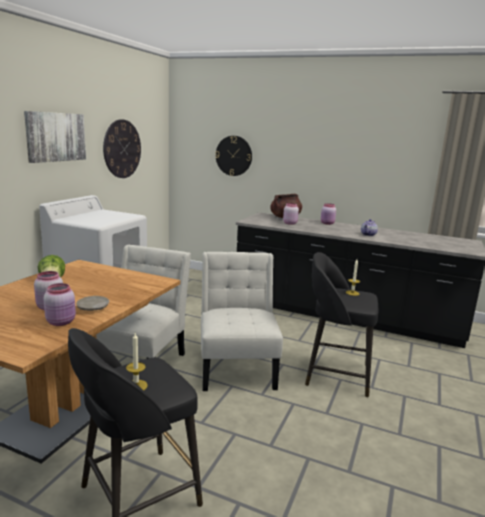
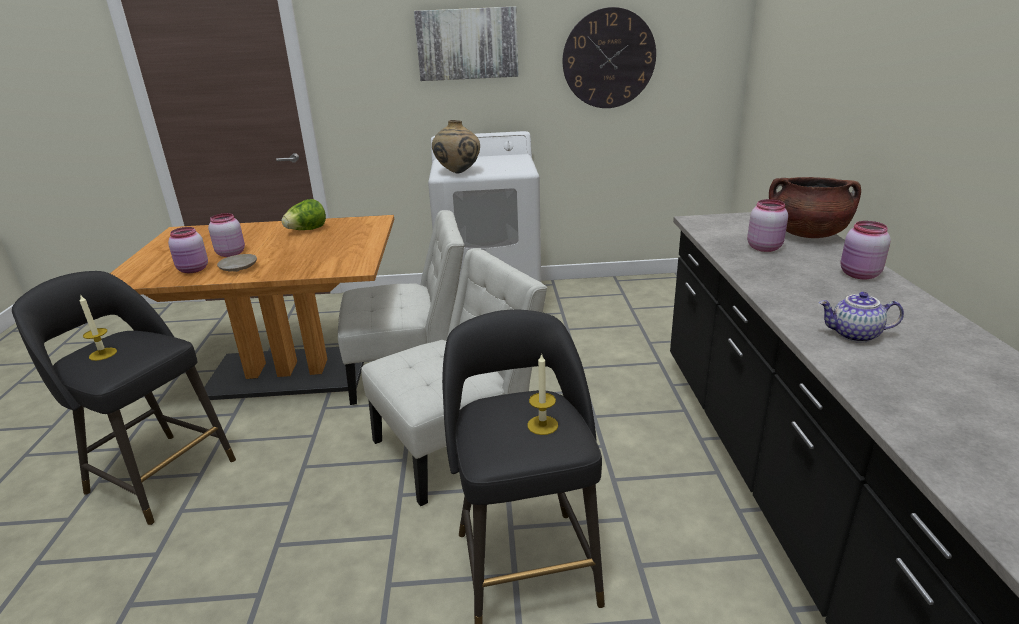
camera: 65 degrees right, 10 degrees up
(105, 222) = (457, 173): none -> beige vase
(233, 156) = (814, 75): wall clock -> none

